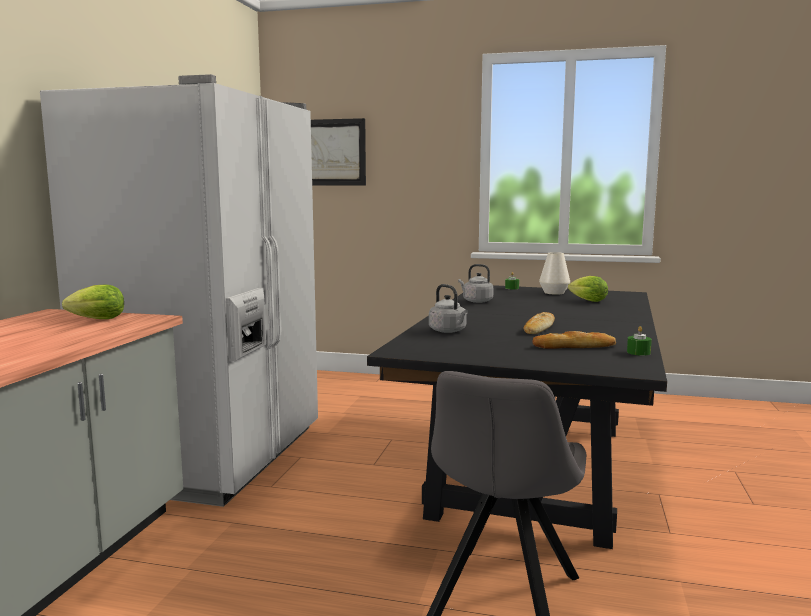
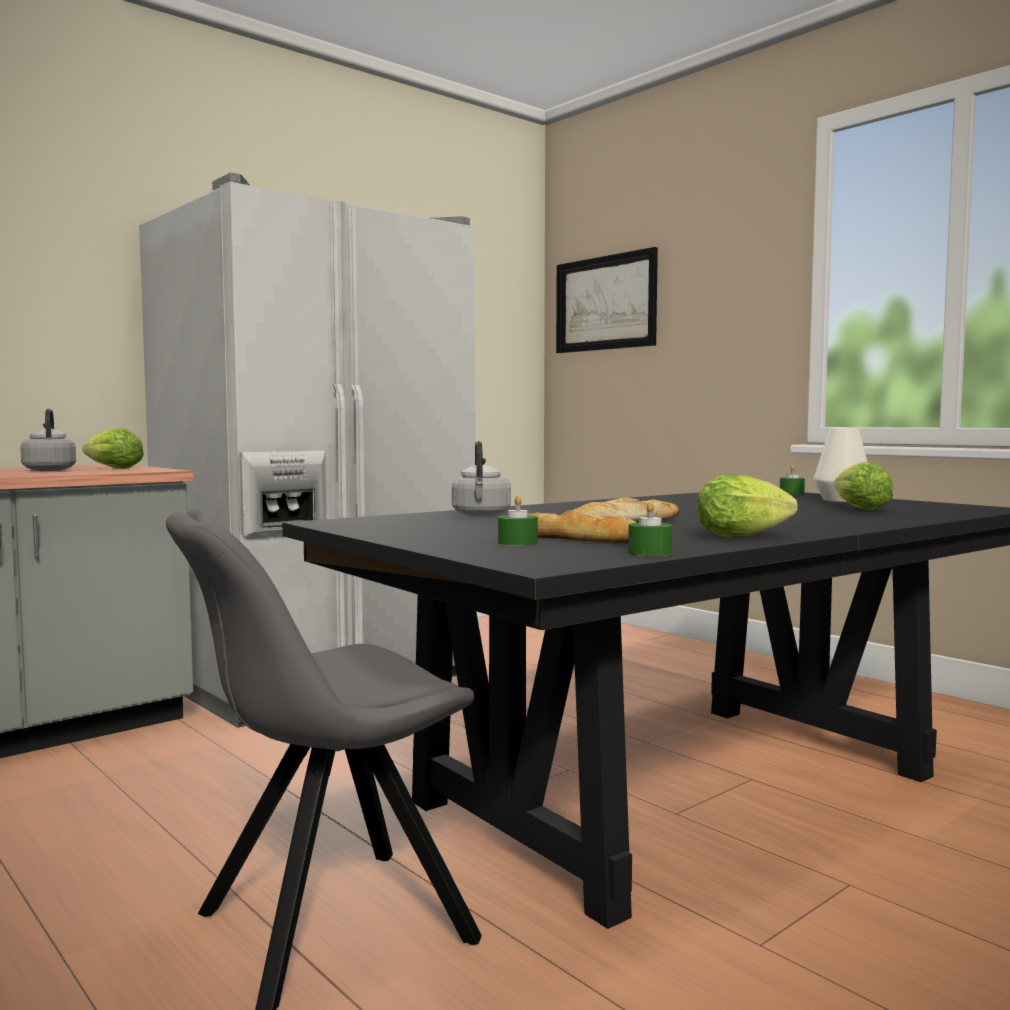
camera: 35 degrees right, 5 degrees down
(476, 301) = (666, 499): grey kettle -> grey kettle (49, 470)
(562, 354) = (517, 542): none -> green candle
(625, 332) = (746, 536): none -> lettuce

